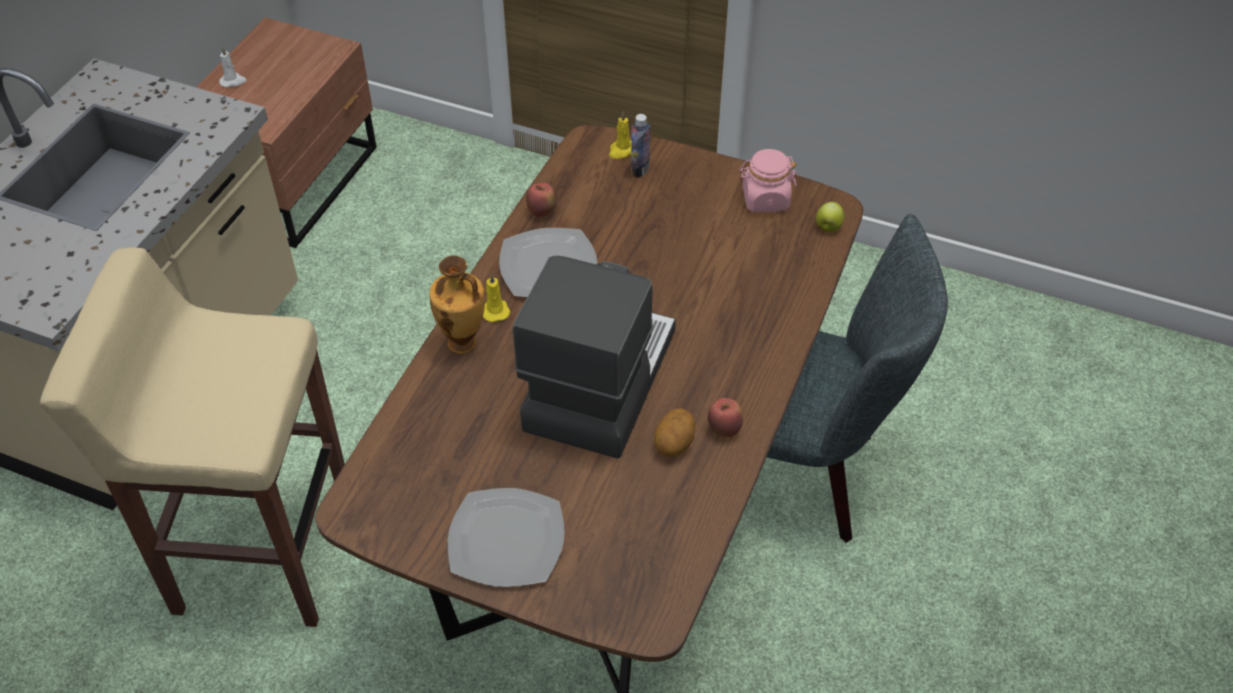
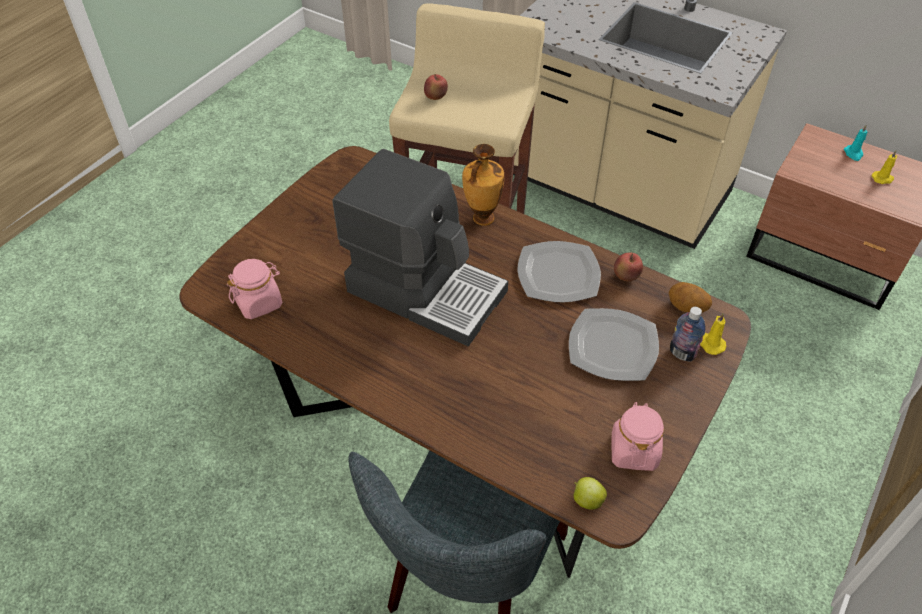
camera: 100 degrees right, 0 degrees up
(233, 81) = (853, 154): white candle -> turquoise candle
(495, 310) = (513, 238): yellow candle -> yellow candle (882, 178)
(507, 541) = (300, 227): plate -> plate (612, 347)
(658, 551) = (259, 302): none -> pink jar
(675, 444) = (349, 327): potato -> potato (686, 308)
(724, 429) = (354, 361): apple -> apple (436, 97)

